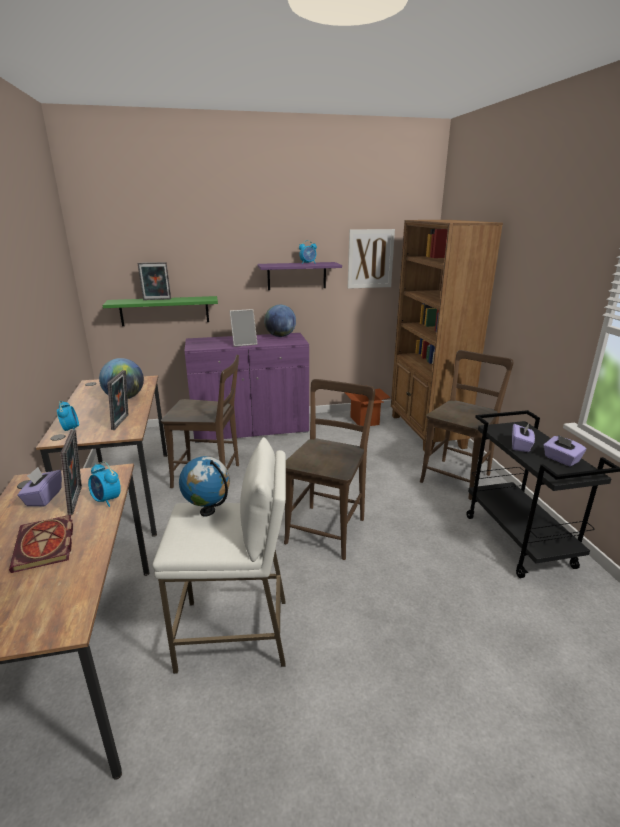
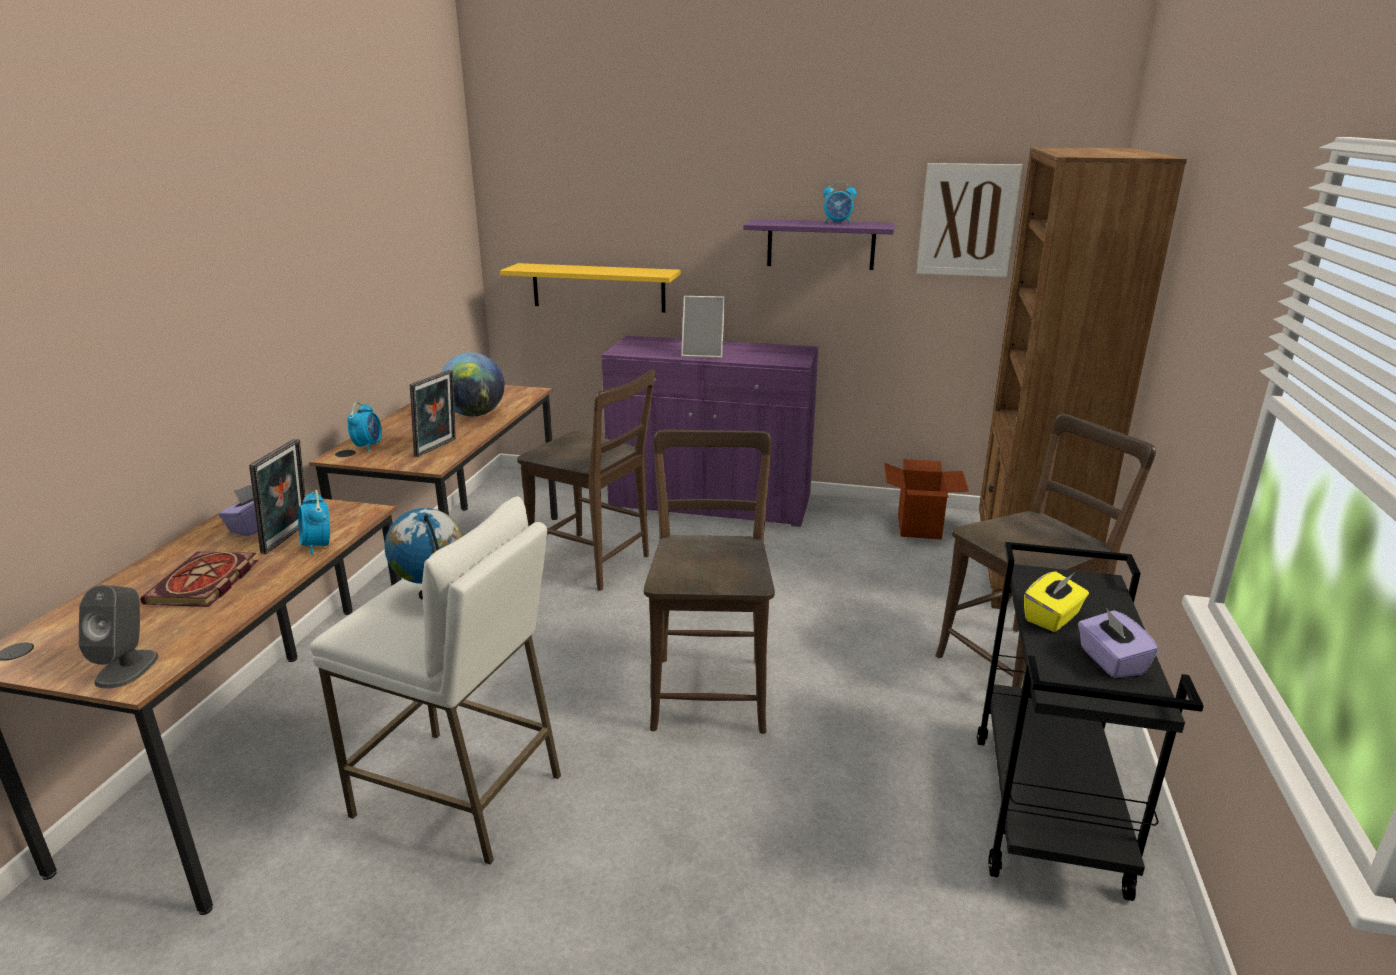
camera: 25 degrees right, 0 degrees up
(49, 620) = (127, 668): none -> grey speaker
(157, 299) = (583, 268): picture frame -> none
(164, 311) = (598, 287): green shelf -> yellow shelf
(280, 336) = (776, 349): globe -> none
(328, 528) = (710, 688): brown chair -> brown chair turned 45 degrees counterclockwise
(521, 446) = (1052, 618): purple tissue box -> yellow tissue box

